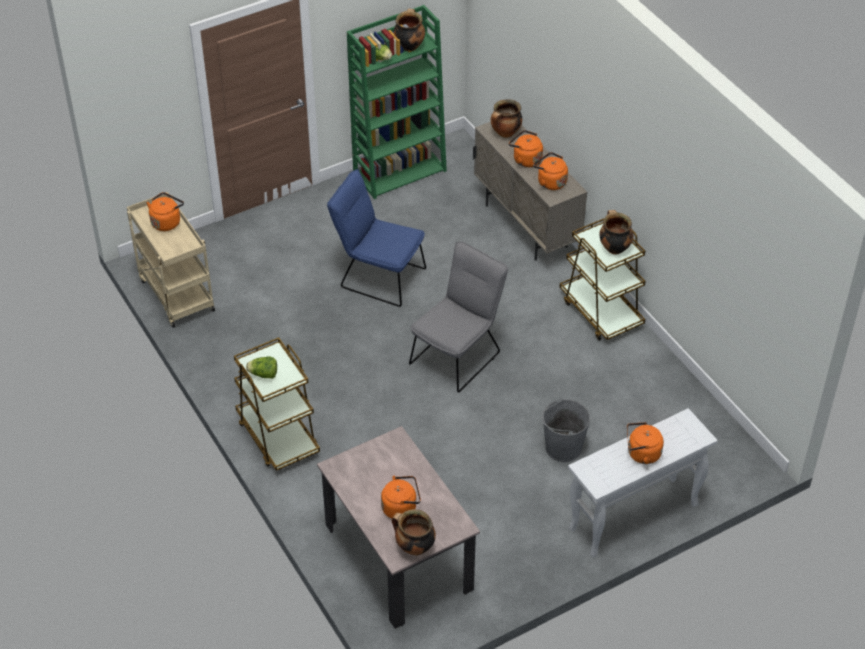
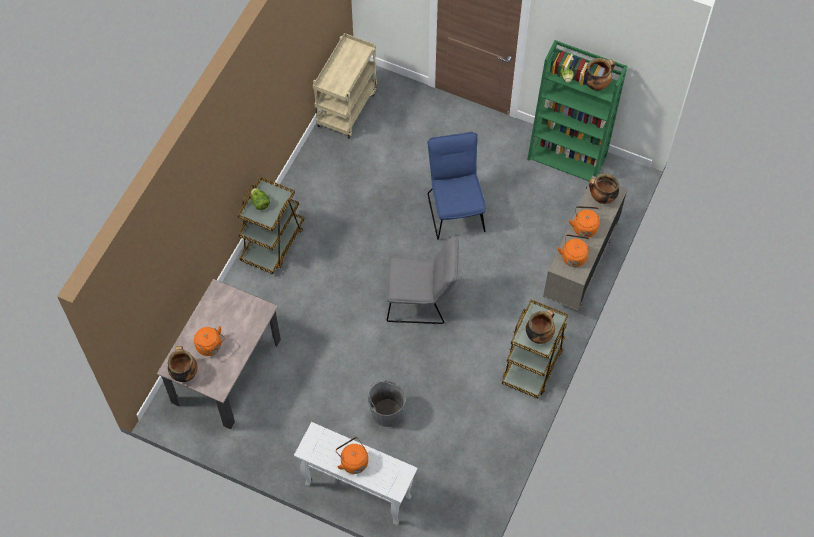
camera: 55 degrees right, 15 degrees up
(167, 222) = (352, 62): orange kettle -> none

